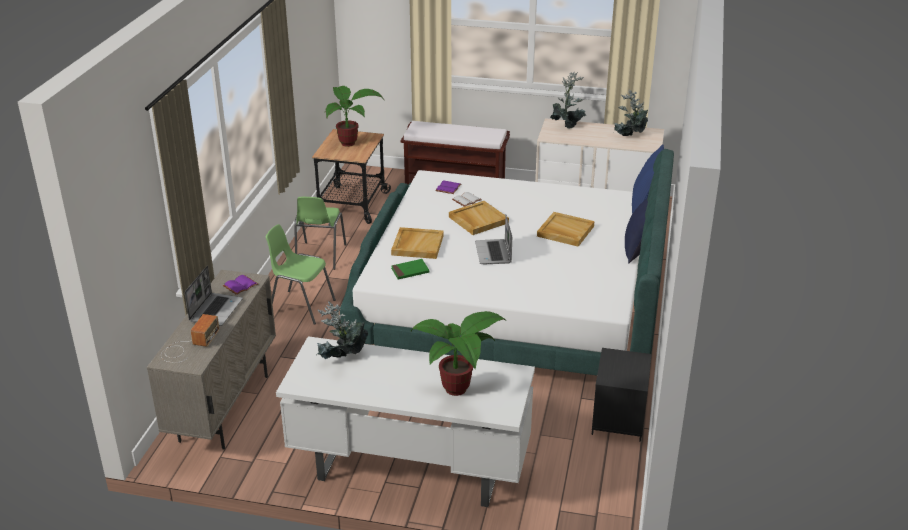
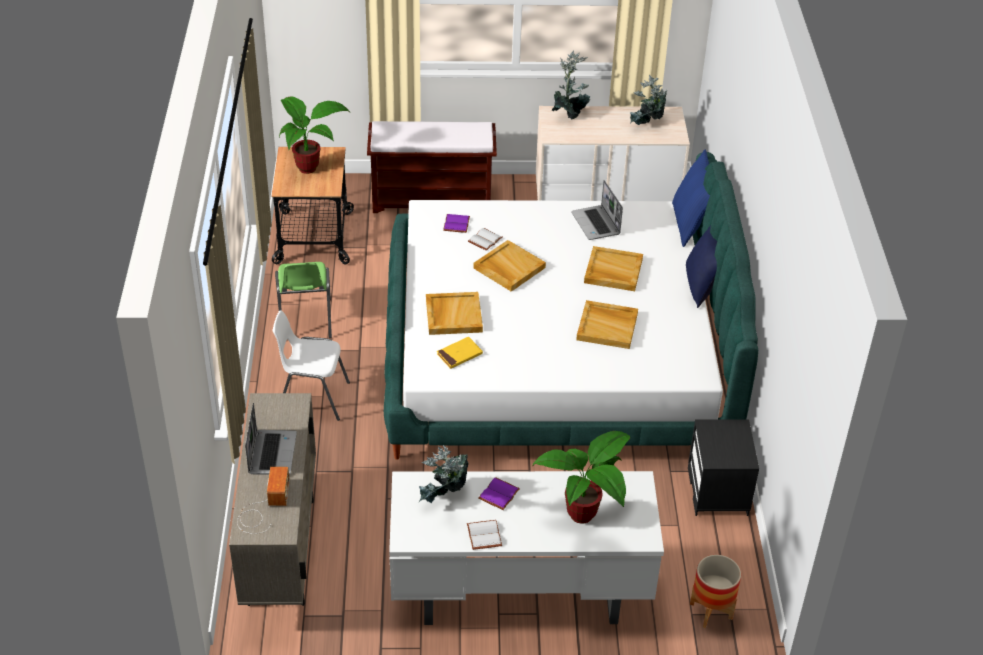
camera: 15 degrees left, 10 degrees up
(240, 286) = (285, 414): purple book -> purple book (499, 495)
(301, 306) = (312, 398): green chair -> white chair
(362, 391) = (483, 535): none -> white book
(410, 271) = (459, 354): green book -> yellow book
(494, 253) = (544, 315): laptop -> laptop (596, 224)
(544, 267) = (607, 326): none -> beige tray
(579, 511) = (711, 611): none -> planter

